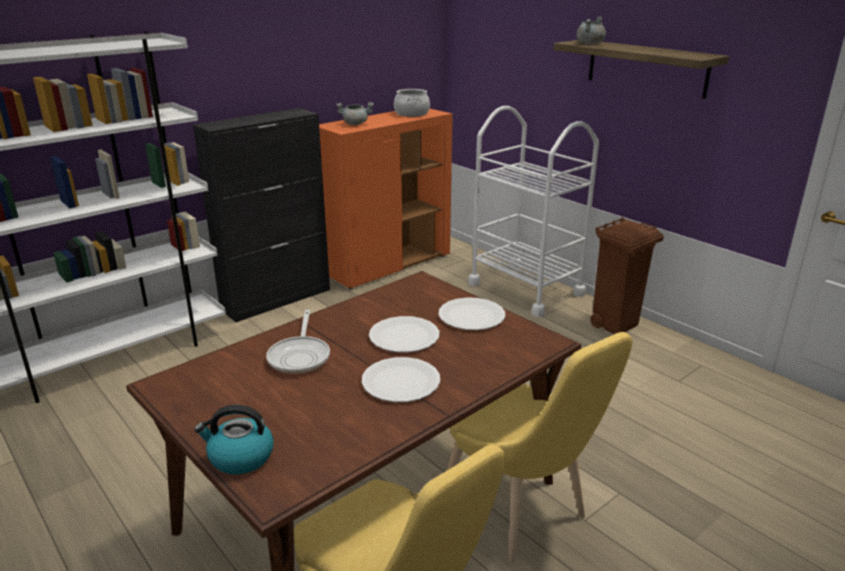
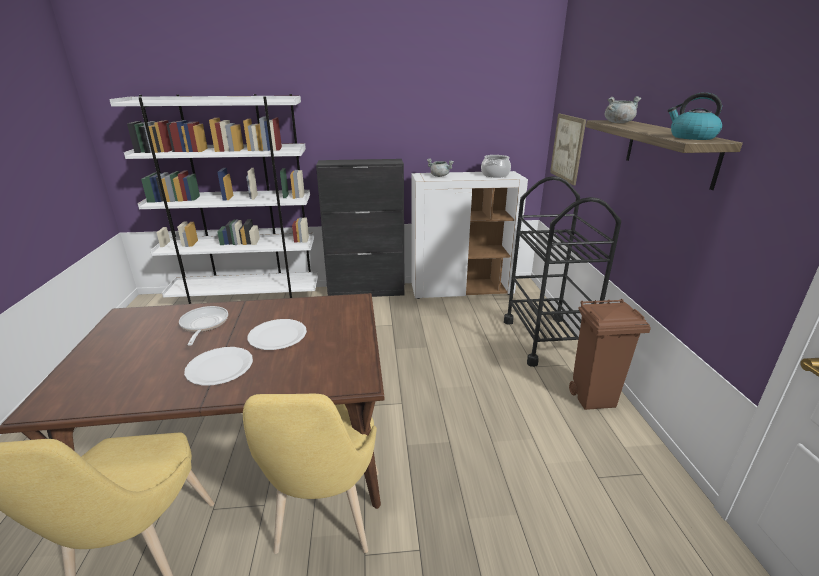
camera: 35 degrees right, 0 degrees up
(240, 457) = (69, 375): kettle -> kettle (691, 137)
(300, 356) = (203, 325): frying pan -> frying pan turned 135 degrees clockwise
(388, 265) = (462, 290): orange cabinet -> white cabinet
(471, 316) = (343, 338): white plate -> none
(486, 73) = (567, 148): none -> picture
(526, 289) = (546, 340): white cart -> black cart

